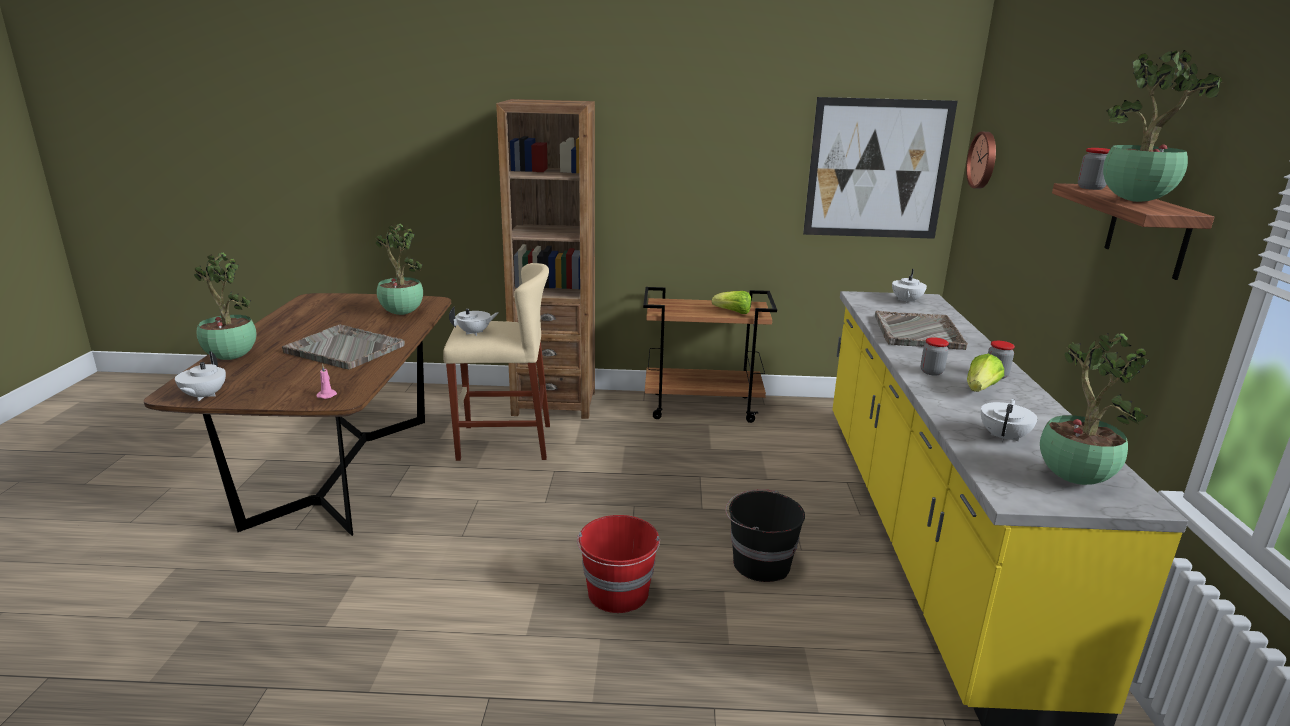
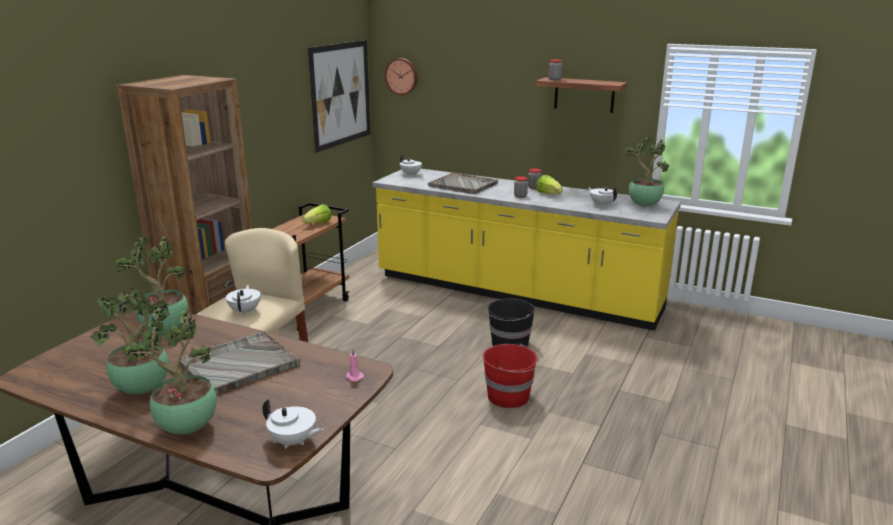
camera: 65 degrees left, 0 degrees up
(1137, 201) = (592, 81): potted plant -> potted plant (144, 389)

